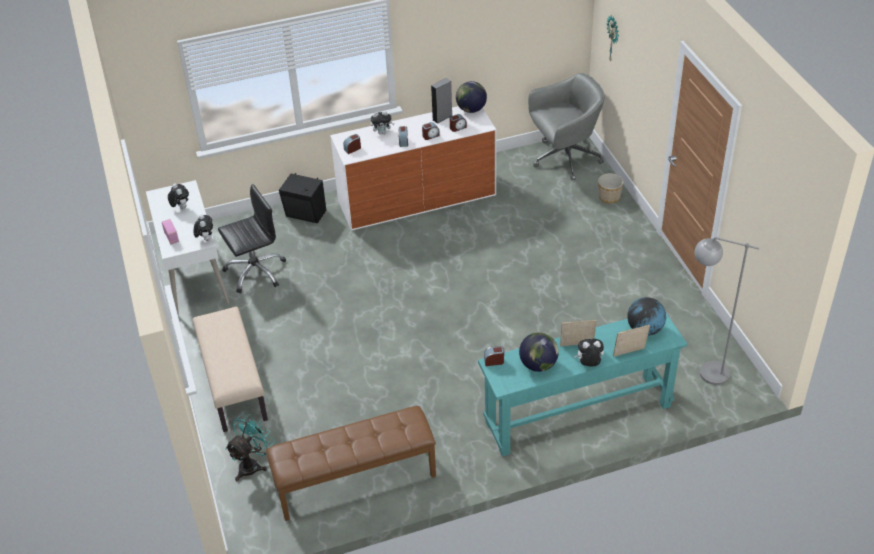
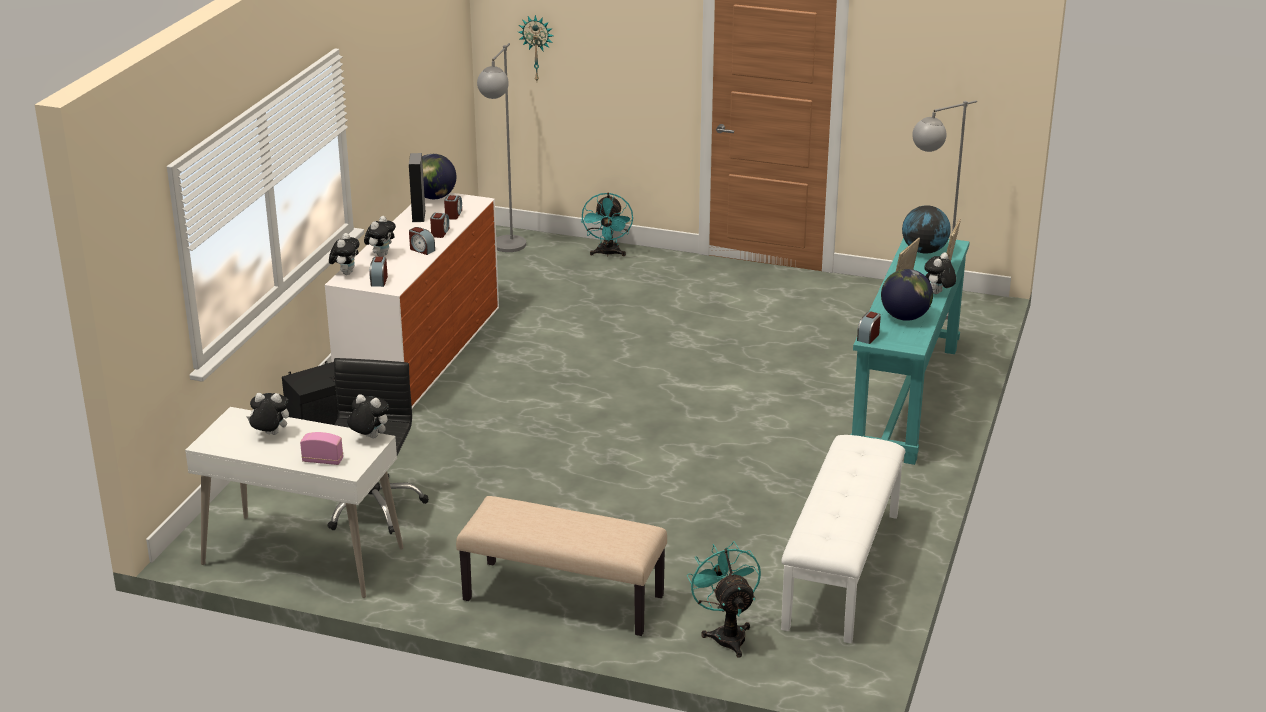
camera: 55 degrees left, 15 degrees down
(349, 134) = (346, 273): none -> plush toy
(355, 481) = (843, 570): brown bench -> white bench
(564, 158) = (505, 250): grey office chair -> grey floor lamp
(609, 197) = (608, 254): planter -> turquoise fan

